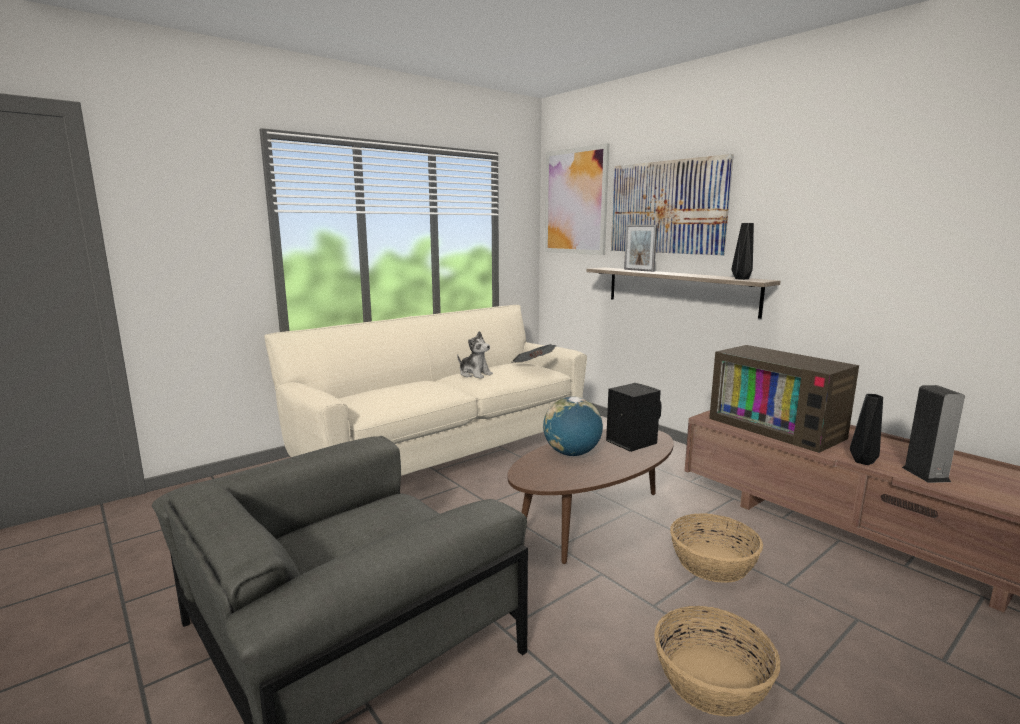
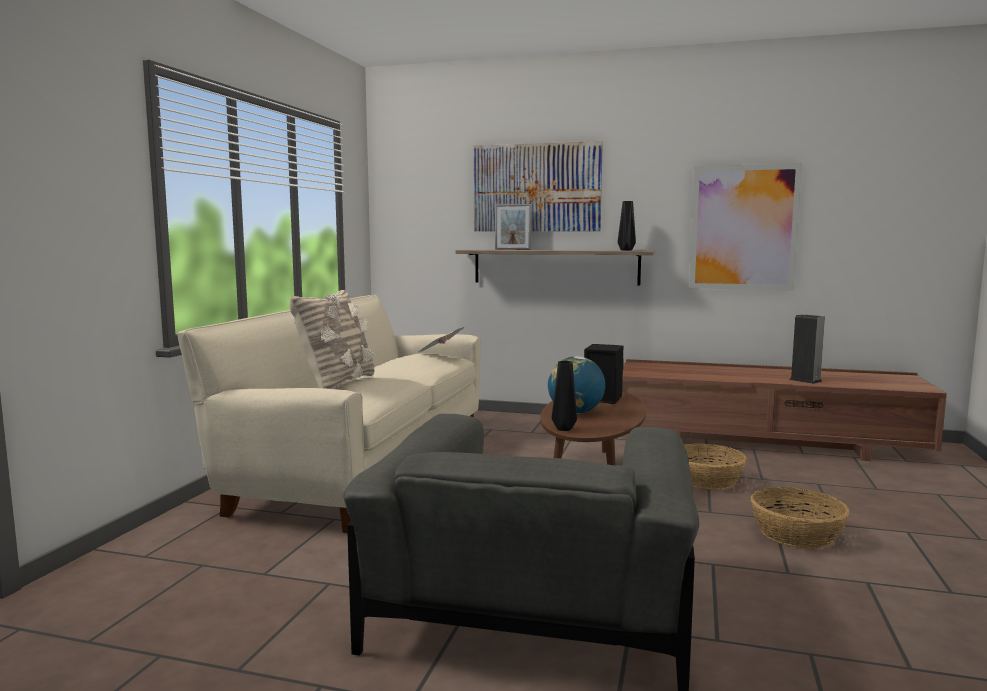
camera: 35 degrees left, 5 degrees down
(390, 386) = (338, 383): none -> beige pillow
(475, 374) = (396, 366): plush toy -> none
(575, 201) = (421, 181): picture -> picture (743, 227)
(778, 428) = (686, 372): television -> none
(863, 462) = (766, 380): black vase -> black vase (564, 429)

